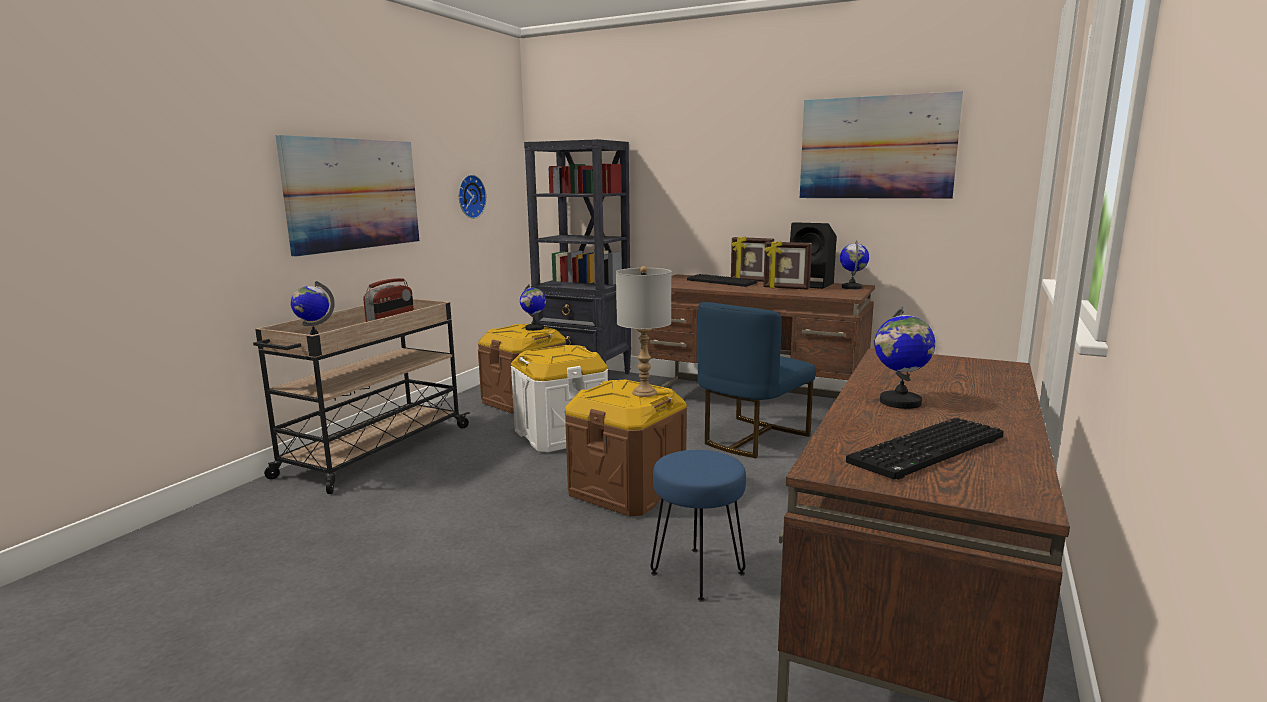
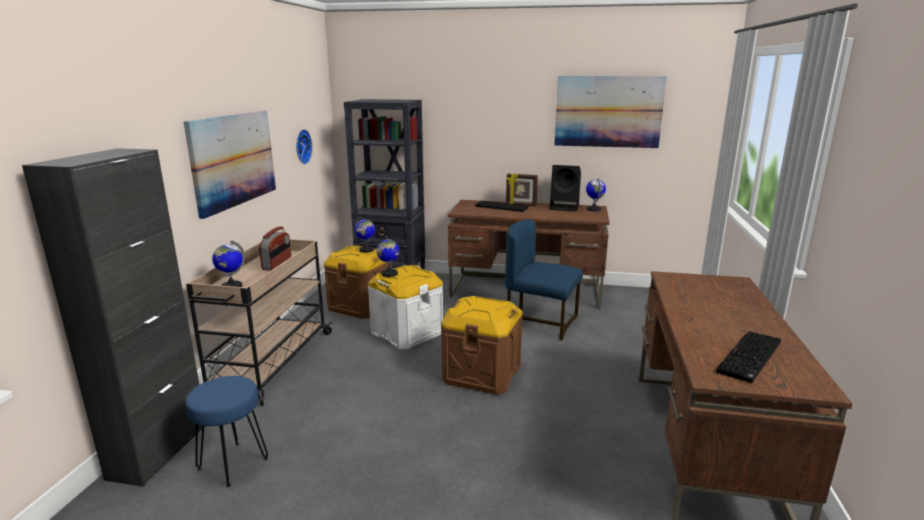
camera: 15 degrees left, 5 degrees up
(182, 526) = (159, 451): none -> black cabinet
(644, 393) = (496, 307): grey table lamp -> none
(697, 573) = (563, 430): blue stool -> blue stool (233, 463)
(751, 438) = (541, 322): blue chair -> blue chair turned 90 degrees clockwise
(786, 288) = (551, 212): picture frame -> none
(900, 402) = (706, 319): globe -> globe (389, 274)

